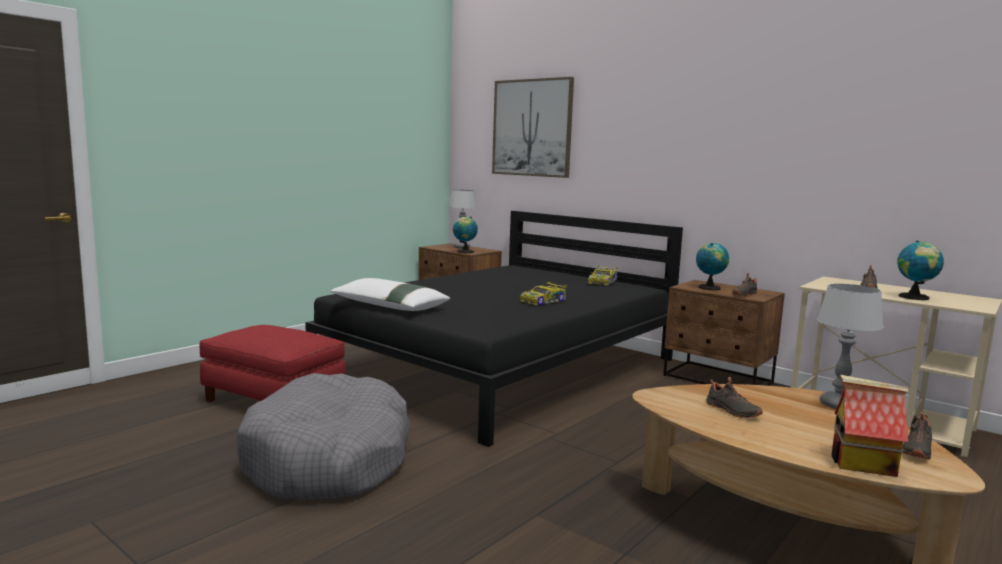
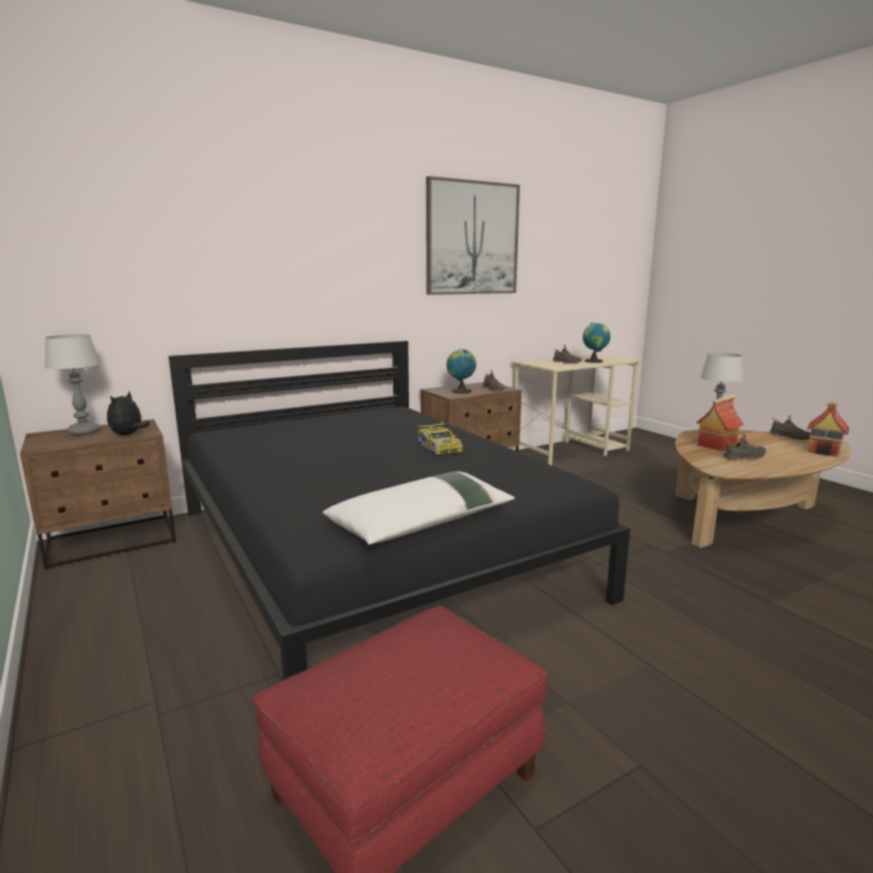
camera: 70 degrees left, 5 degrees up
(329, 459) = (674, 728): grey dog bed -> none
(464, 252) = (128, 434): globe -> plush toy
(532, 128) = (181, 230): picture -> picture (472, 238)
(603, 281) = (362, 415): toy car -> none
(771, 402) = (716, 445): none -> toy house

